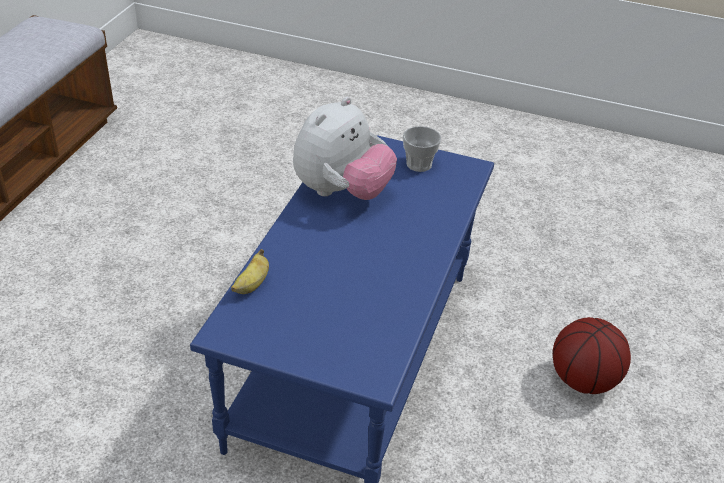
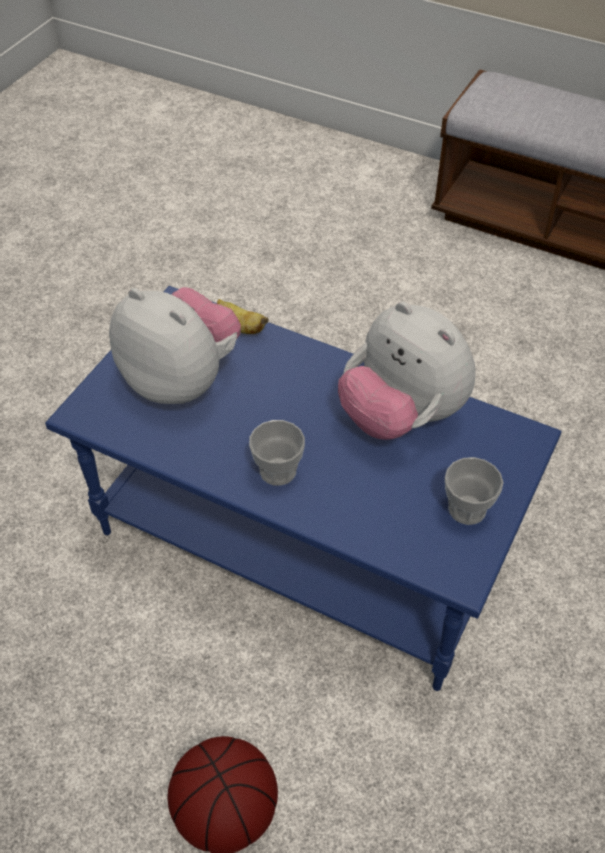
camera: 100 degrees right, 10 degrees up
(323, 315) = (182, 380): none -> plush toy
(410, 250) = (278, 471): none -> cup

